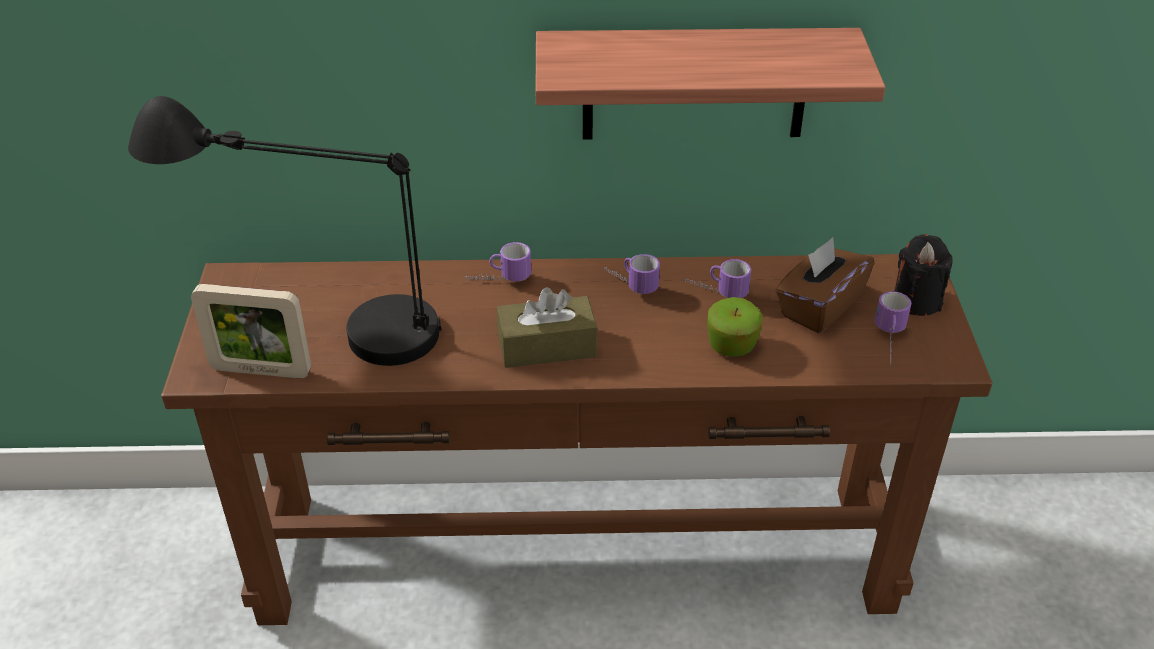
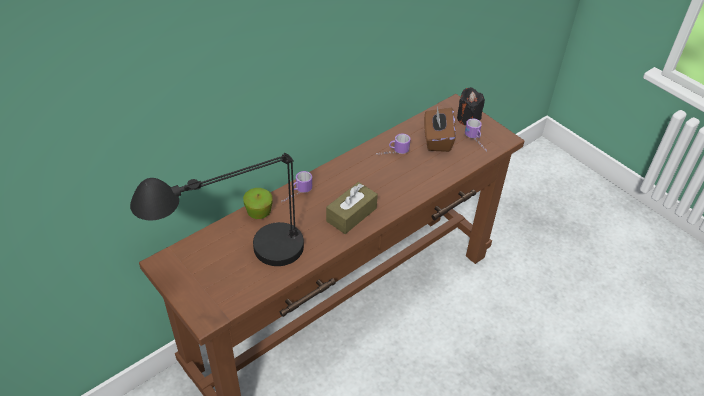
camera: 40 degrees left, 5 degrees up
(261, 370) = (236, 299): picture frame -> none
(629, 284) = (354, 167): mug -> none
(694, 84) = (361, 59): shelf -> none
(732, 346) = (423, 174): apple -> apple (259, 212)

